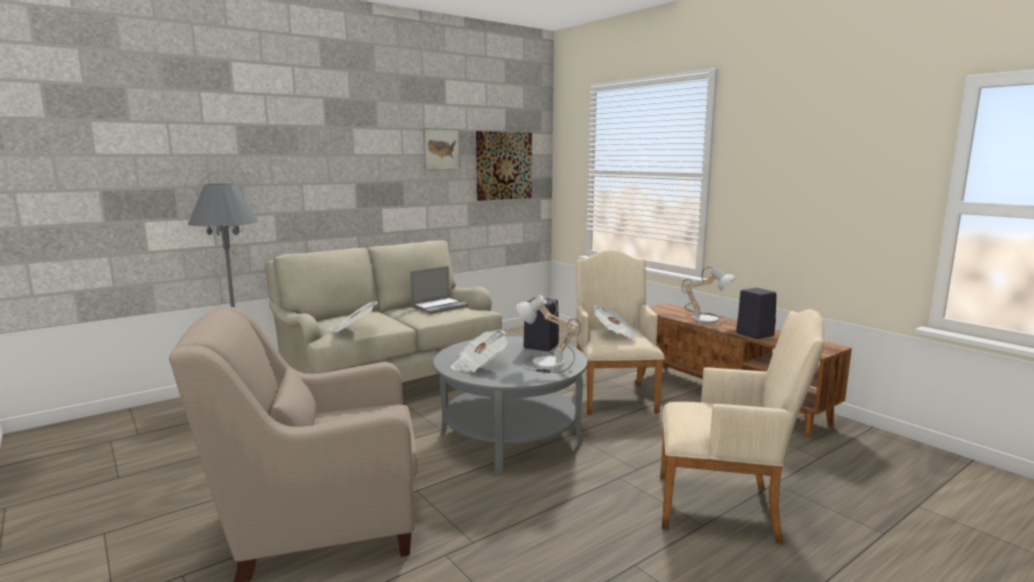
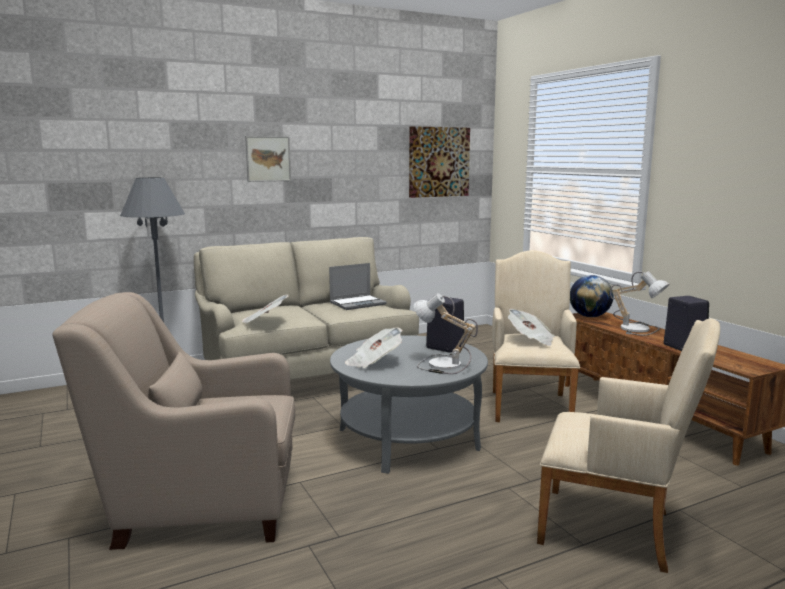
camera: 10 degrees right, 0 degrees up
(441, 149) = (372, 145): picture -> picture (268, 159)
(661, 310) = (589, 316): none -> globe

